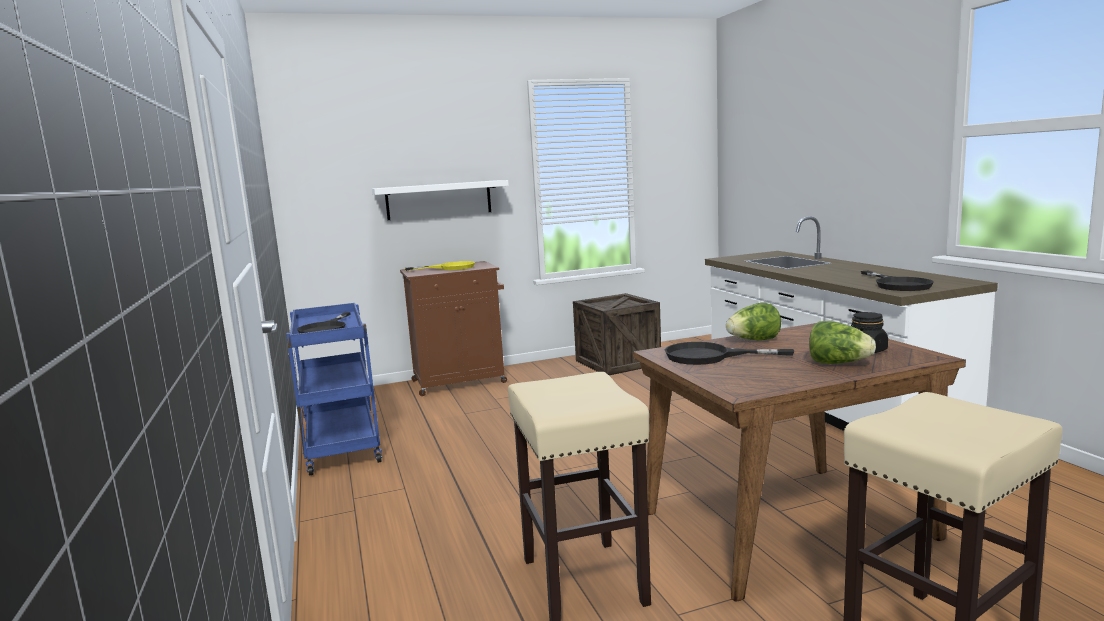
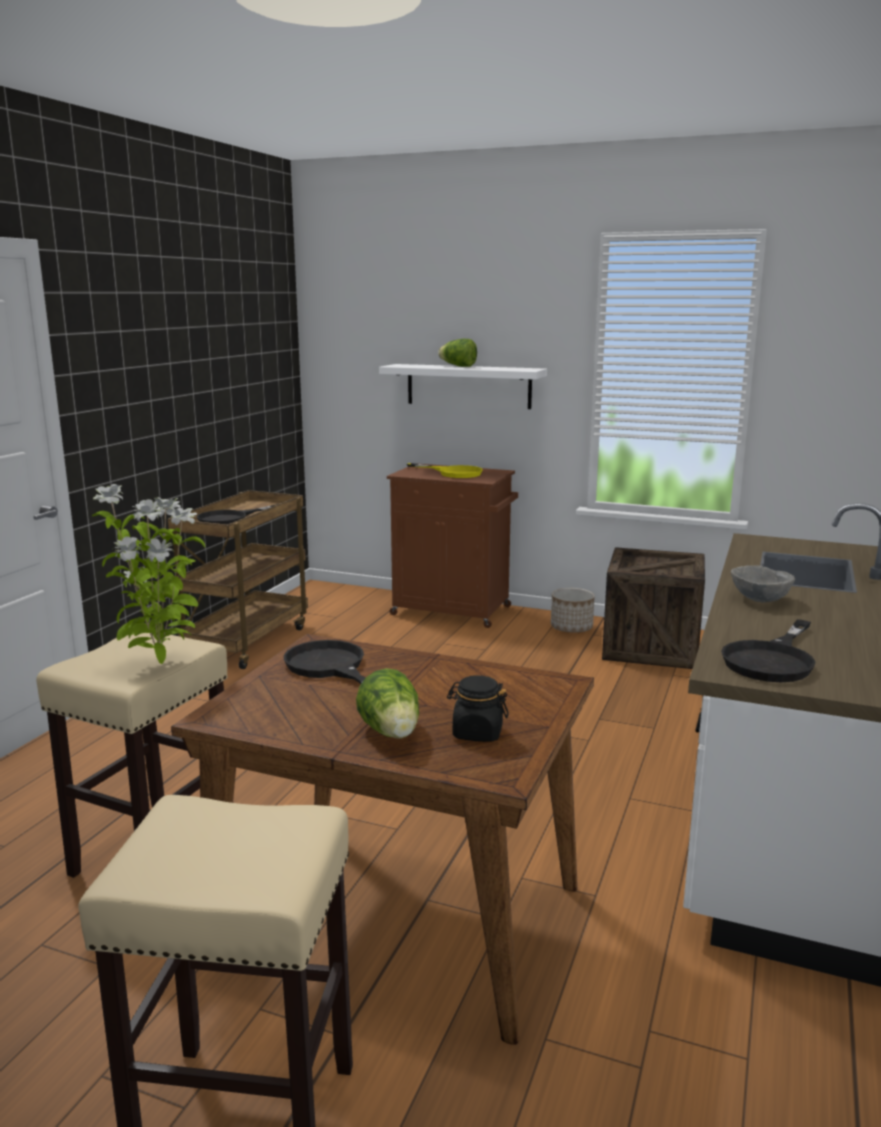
camera: 40 degrees right, 5 degrees up
(340, 446) = (247, 641): blue cart -> brown cart
(555, 367) = (571, 628): none -> planter
(603, 390) = (160, 664): none -> potted plant
(754, 340) = (432, 668): lettuce -> lettuce (458, 366)
(813, 272) = (759, 599): none -> grey bowl

